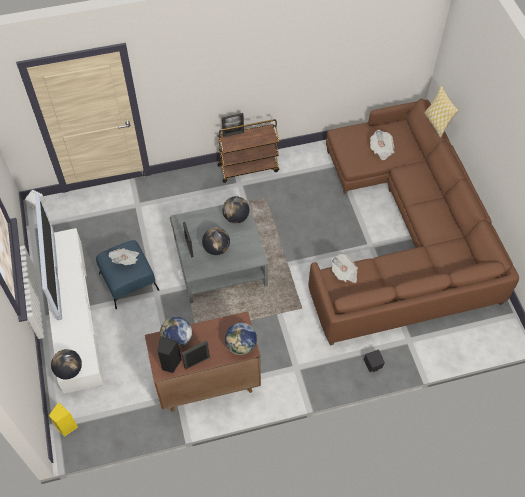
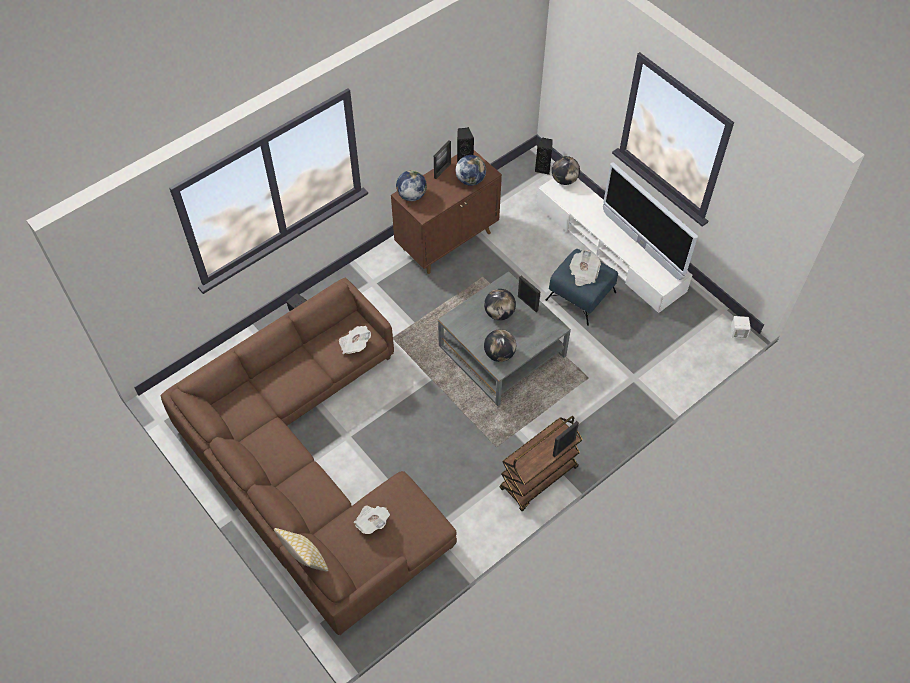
camera: 155 degrees right, 0 degrees up
(67, 427) = (543, 168): yellow speaker -> black speaker

